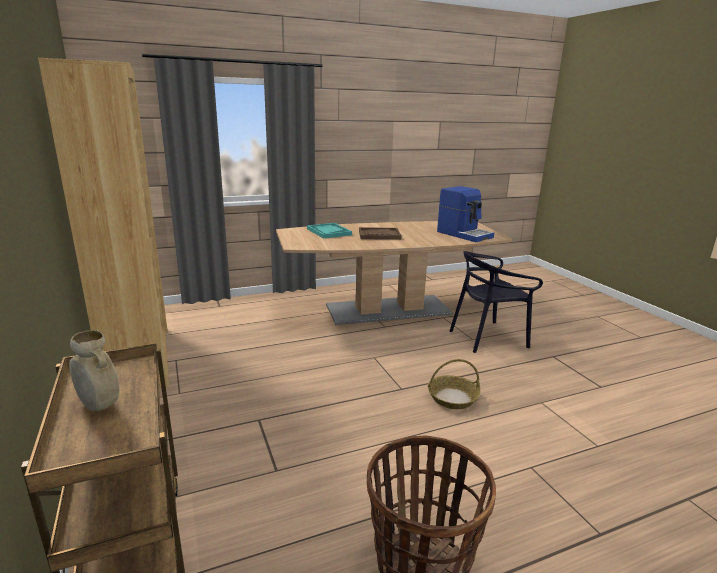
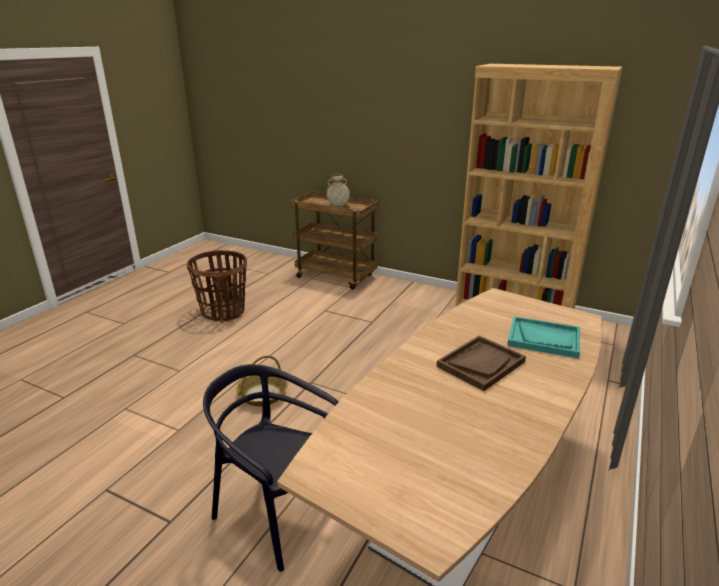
camera: 140 degrees right, 5 degrees up
(464, 234) = (377, 445): coffee machine -> none
(488, 338) = (276, 512): black chair -> black chair turned 90 degrees counterclockwise

